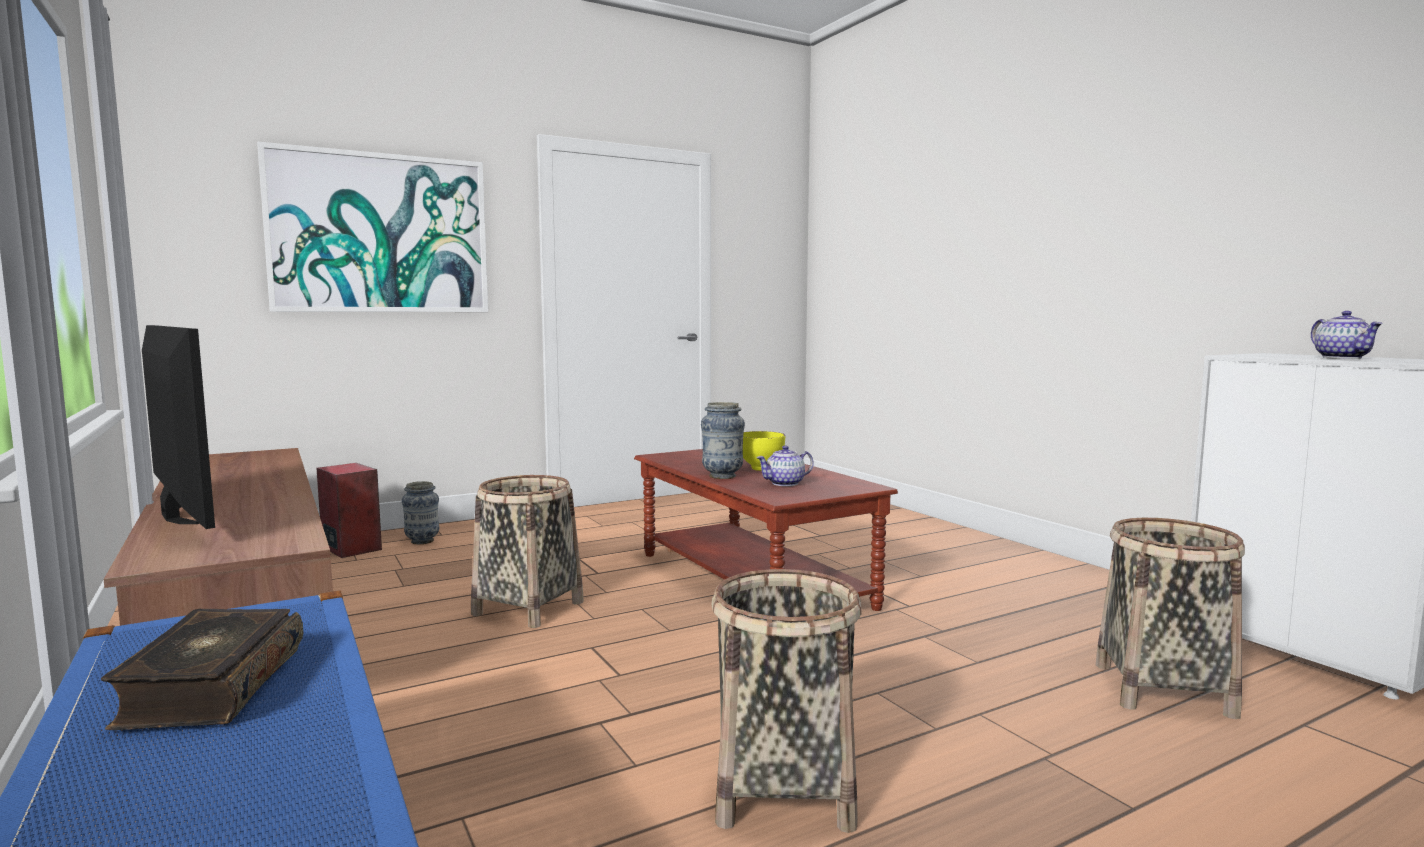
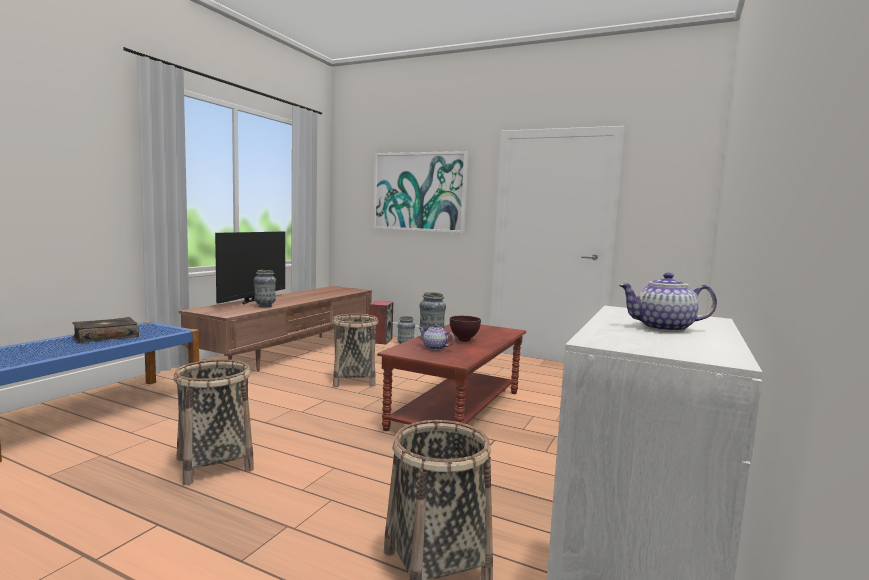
camera: 55 degrees right, 0 degrees up
(272, 513) = (265, 306): none -> vase
(760, 469) = (463, 340): yellow bowl -> brown bowl
(1343, 358) = (663, 328): teapot -> teapot turned 45 degrees clockwise

